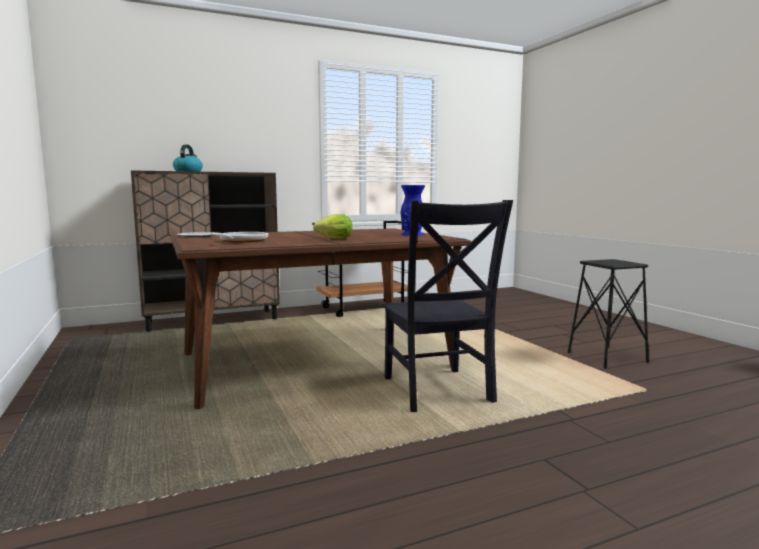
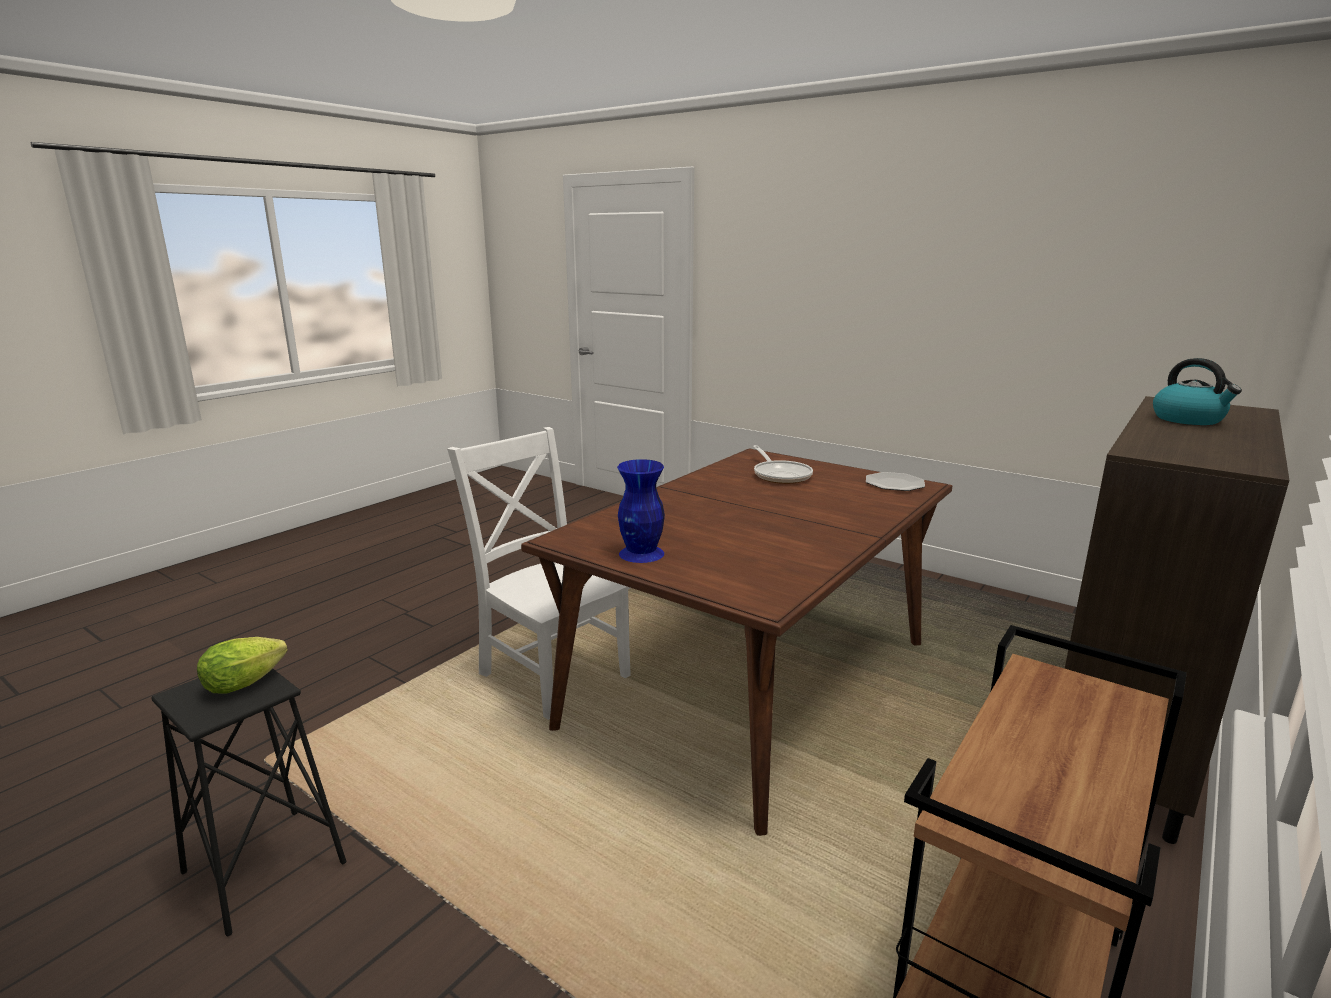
camera: 150 degrees right, 10 degrees up
(332, 239) = (706, 501): lettuce -> lettuce (249, 682)
(438, 392) = (551, 672): black chair -> white chair

